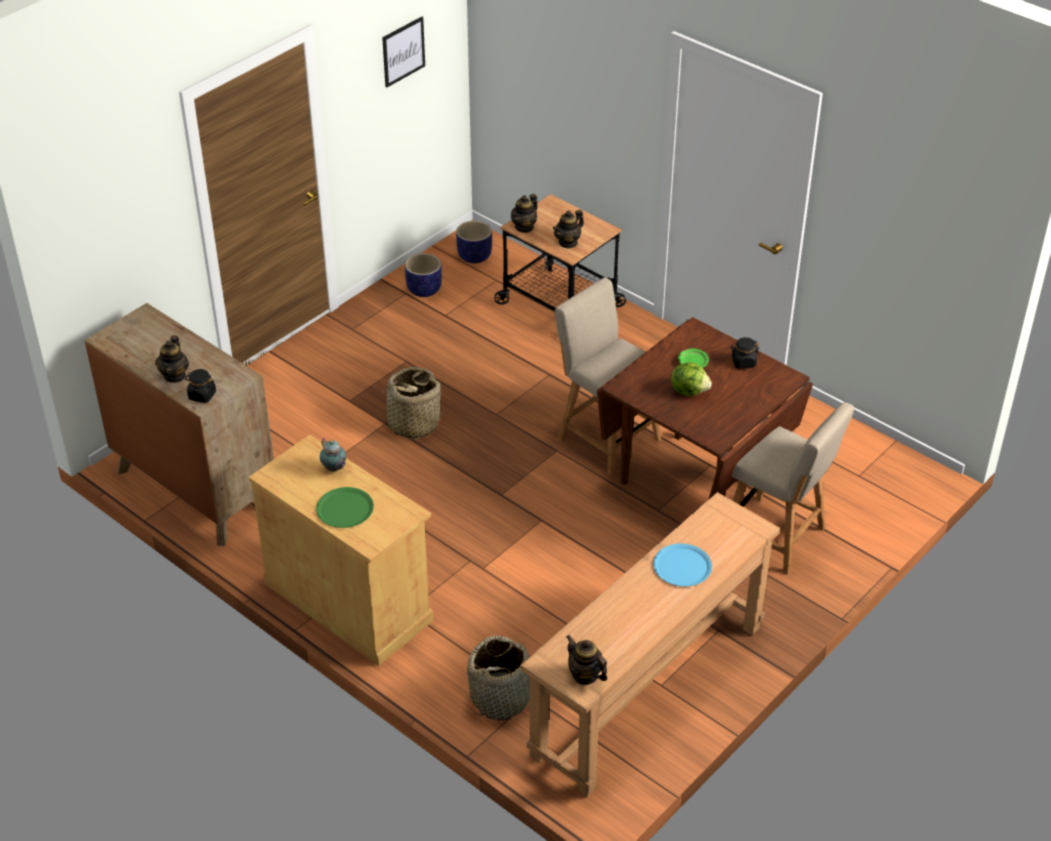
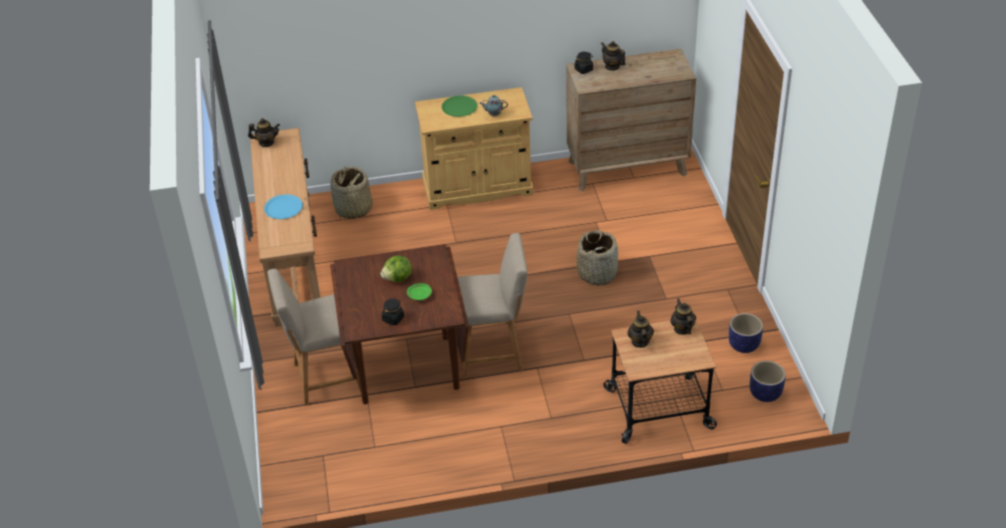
camera: 130 degrees right, 0 degrees up
(403, 51) = (819, 191): picture -> none

